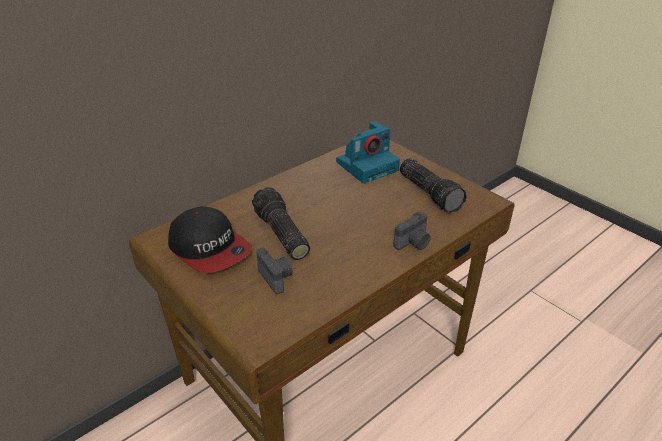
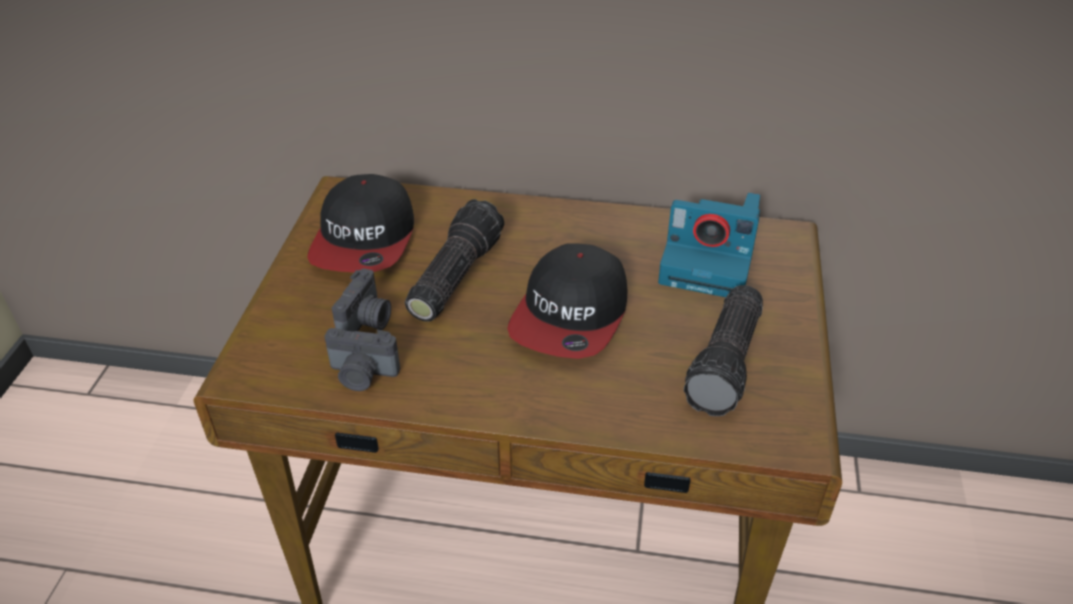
camera: 50 degrees right, 5 degrees up
(353, 215) = (571, 315): none -> cap
(413, 243) = (577, 409): camera -> camera (362, 375)

